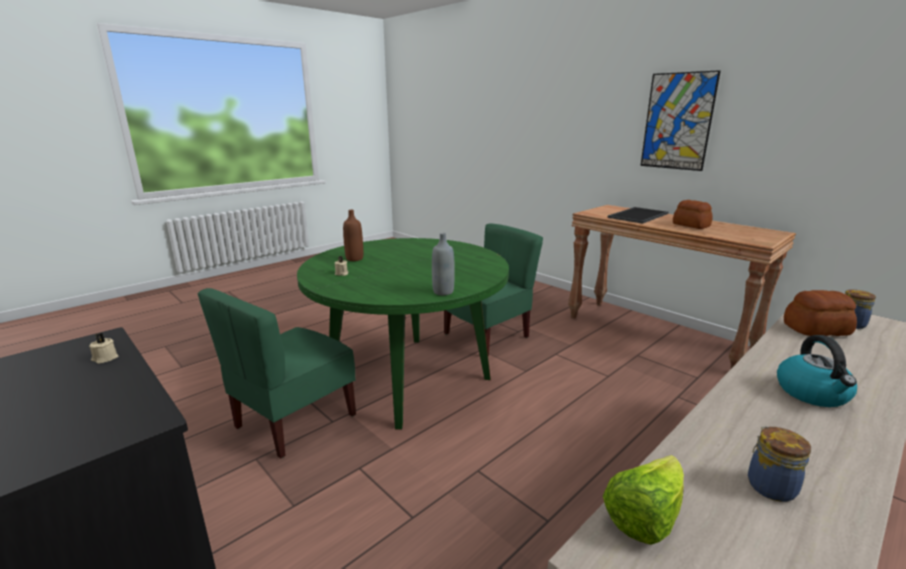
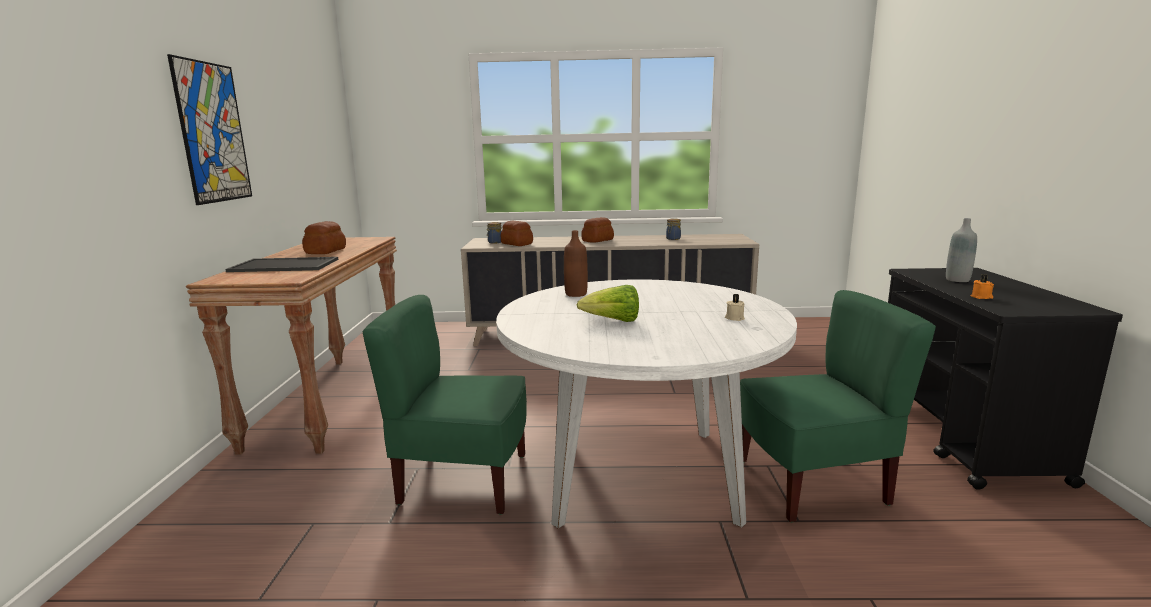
camera: 135 degrees left, 5 degrees down
(105, 358) = (982, 297): beige candle -> orange candle
(354, 259) = (692, 333): brown bottle -> brown bottle (576, 294)
(409, 377) = (640, 474): green dining table -> white dining table
(443, 292) = (661, 284): grey bottle -> grey bottle (957, 280)
(644, 517) = (720, 242): lettuce -> lettuce (613, 321)
(812, 393) = (597, 240): kettle -> bread

